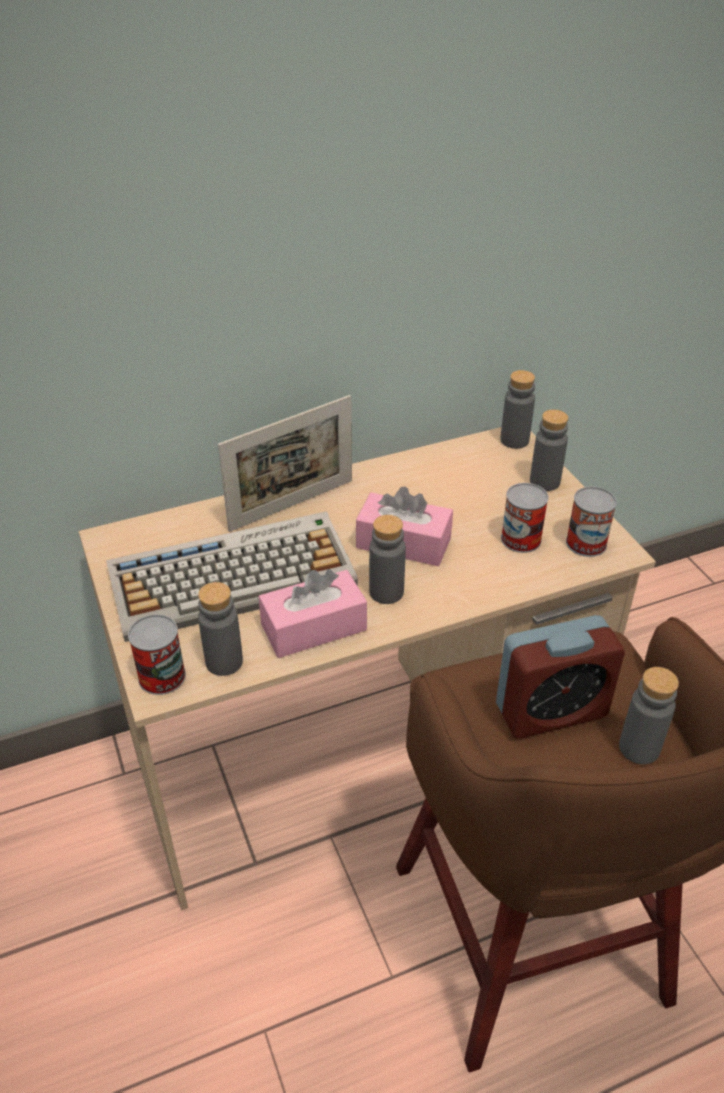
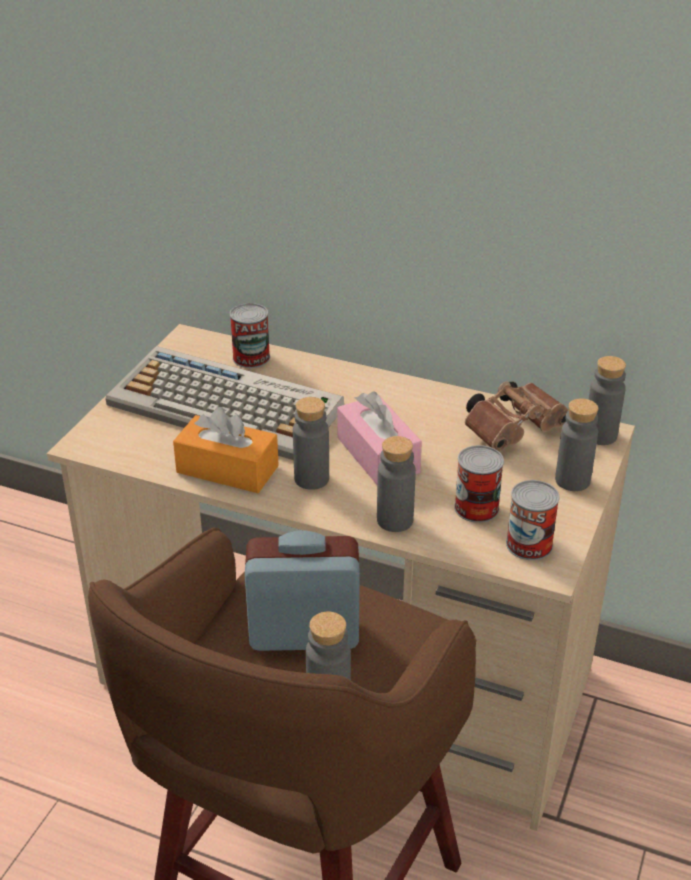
camera: 45 degrees right, 5 degrees down
(162, 676) = (96, 438): can -> can (251, 358)
(224, 662) = (142, 453): grey bottle -> grey bottle (395, 520)
(292, 505) = (338, 383): picture frame -> none
(313, 627) = (227, 469): pink tissue box -> orange tissue box
(461, 467) = (515, 430): none -> brown binoculars
(551, 711) = (304, 633): alarm clock -> alarm clock turned 150 degrees clockwise

